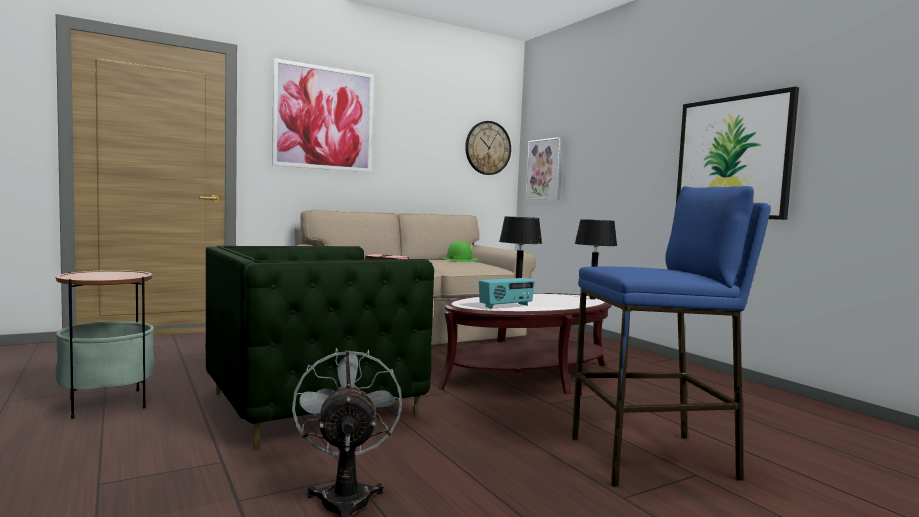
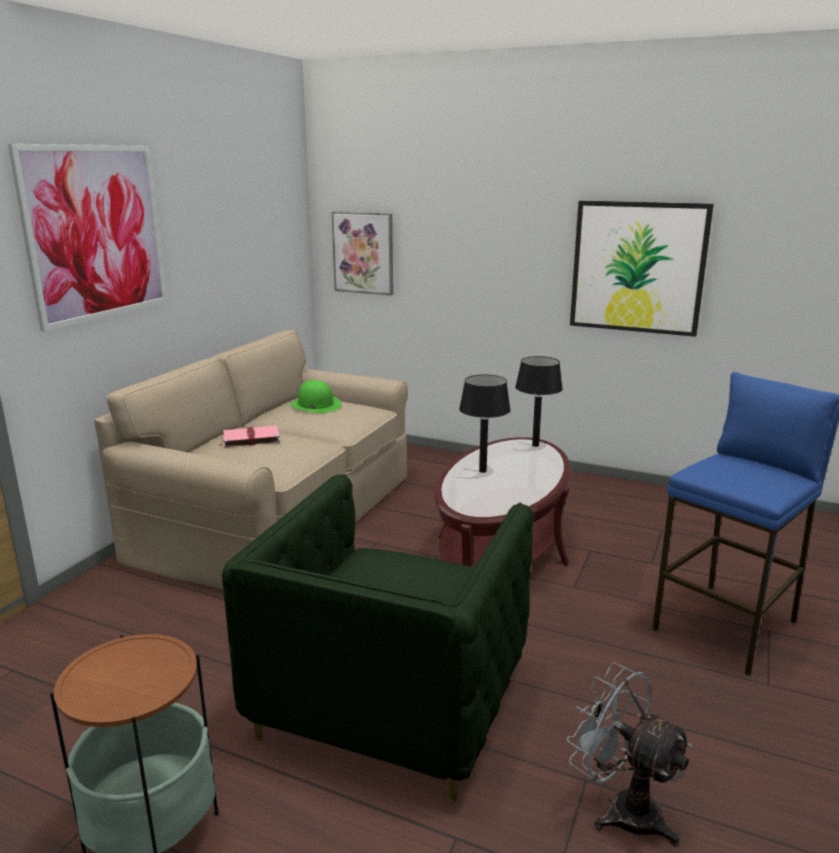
camera: 35 degrees left, 15 degrees up
(488, 148) = (282, 226): wall clock -> none
(506, 306) = (509, 496): radio -> none

